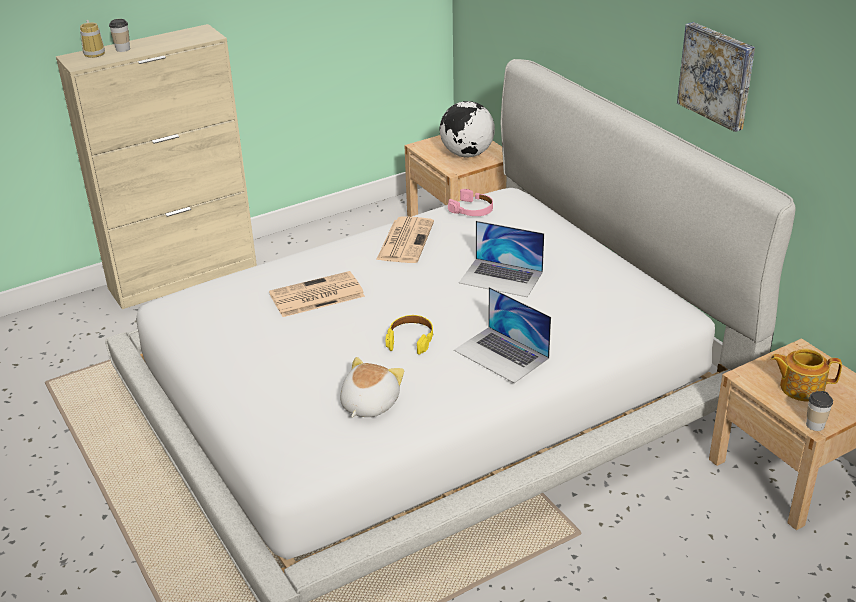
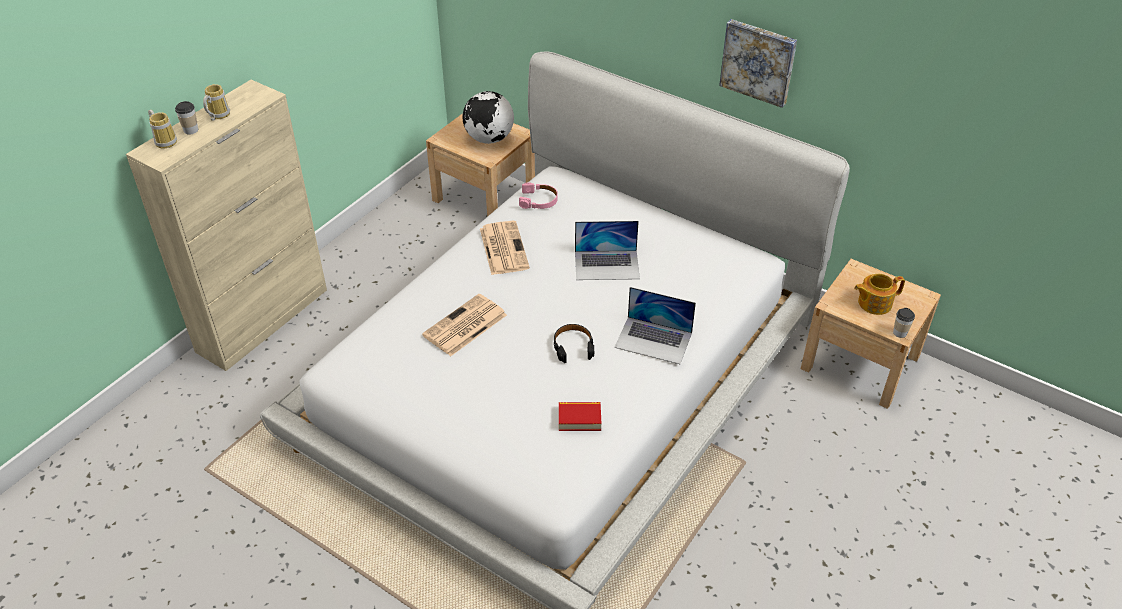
camera: 25 degrees left, 10 degrees up
(154, 43) = (217, 115): none -> mug
(368, 404) = (579, 419): plush toy -> book
(410, 339) = (573, 347): yellow headphones -> black headphones

